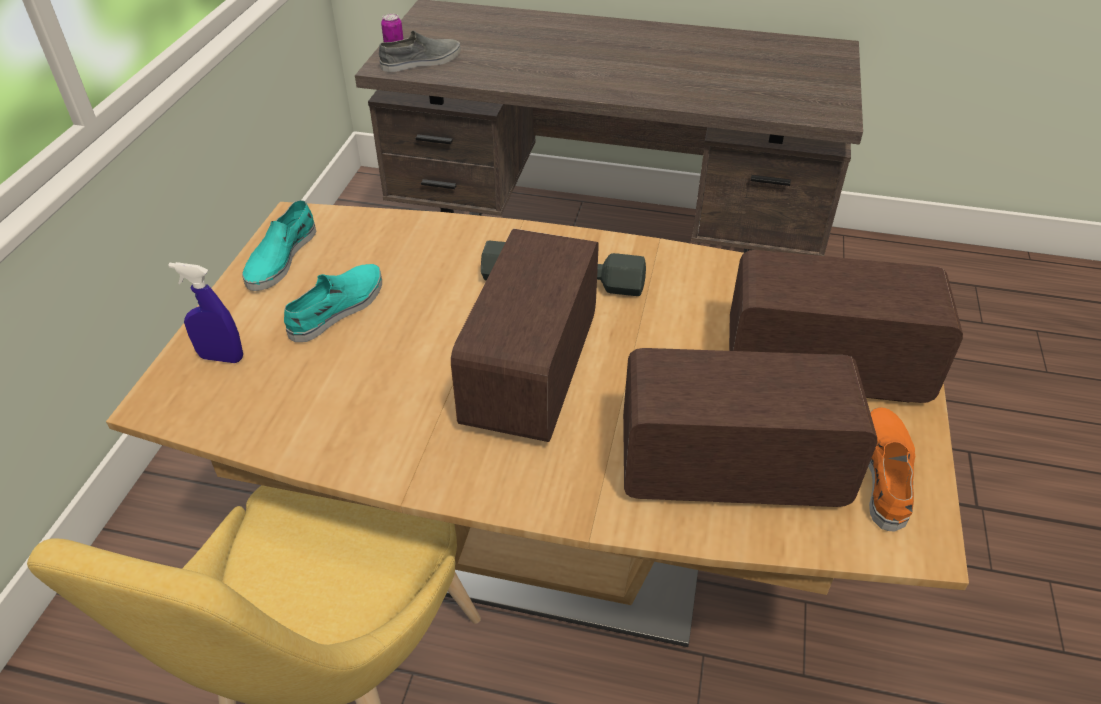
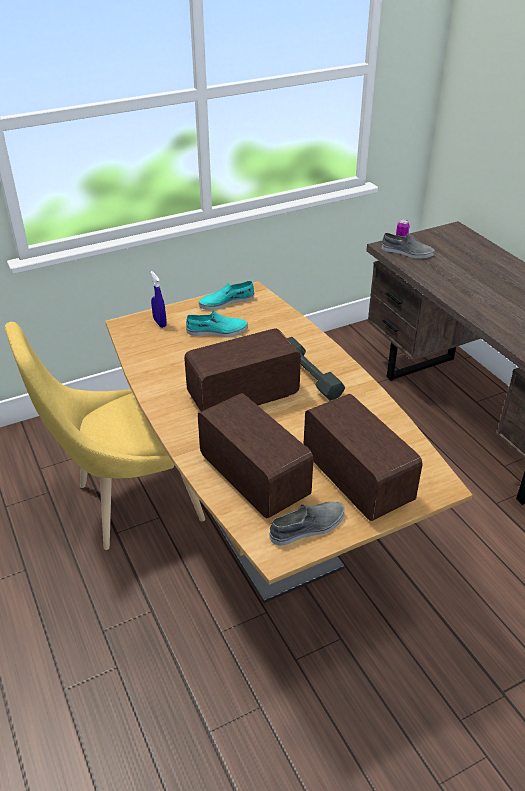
camera: 50 degrees right, 5 degrees down
(886, 472) = (308, 527): orange shoe -> grey shoe

